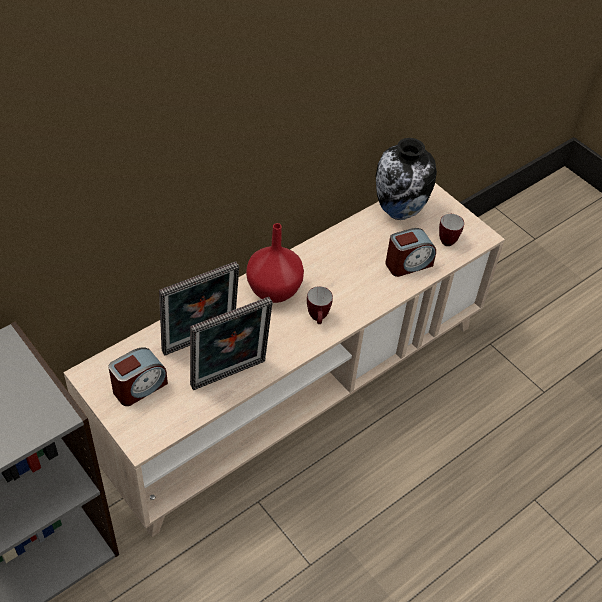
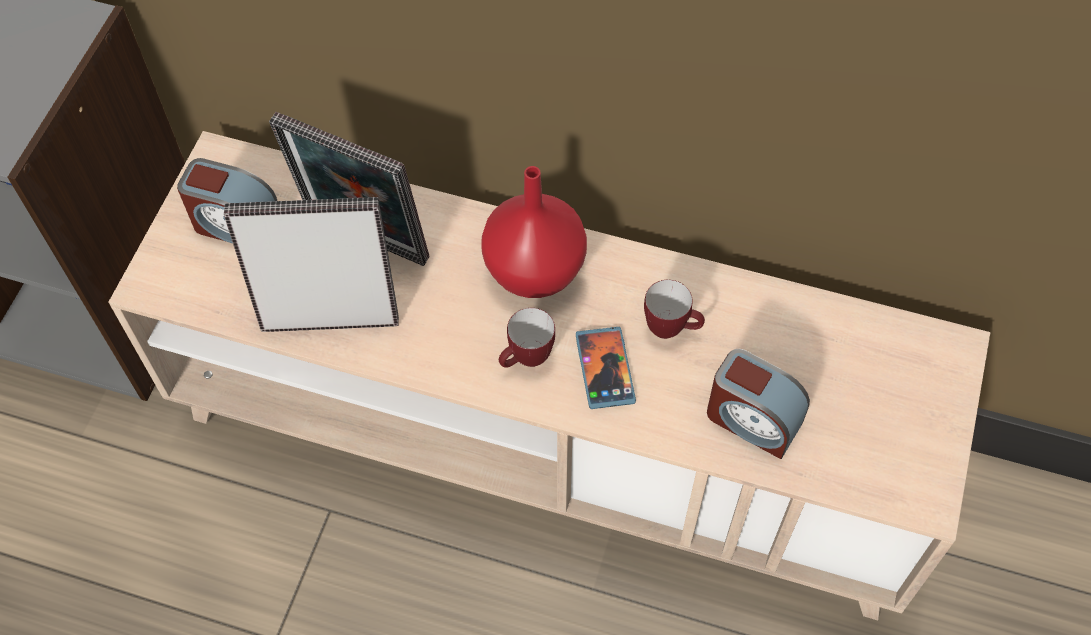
camera: 60 degrees right, 10 degrees up
(230, 377) = (330, 316): picture frame -> picture frame turned 150 degrees clockwise
(345, 295) = (605, 369): none -> phone
(399, 212) = (859, 341): vase -> none
(449, 240) = (865, 451): mug -> mug (671, 329)

